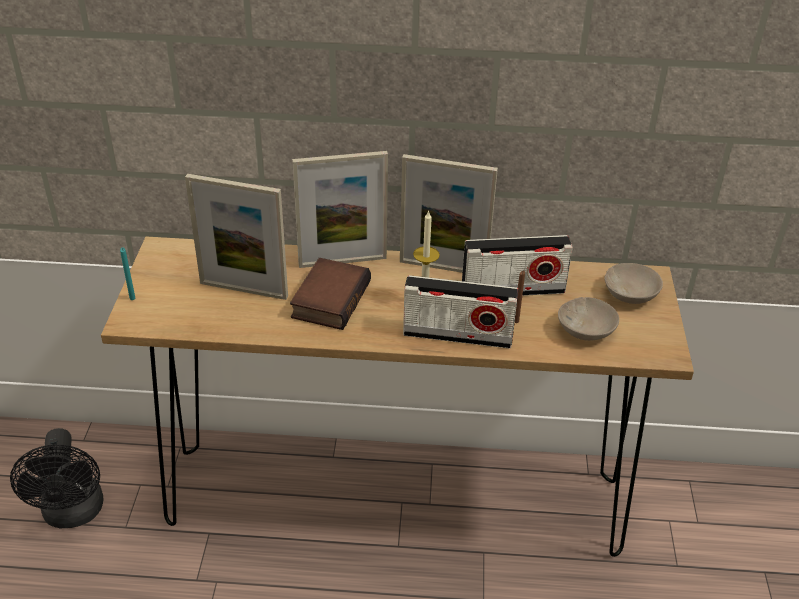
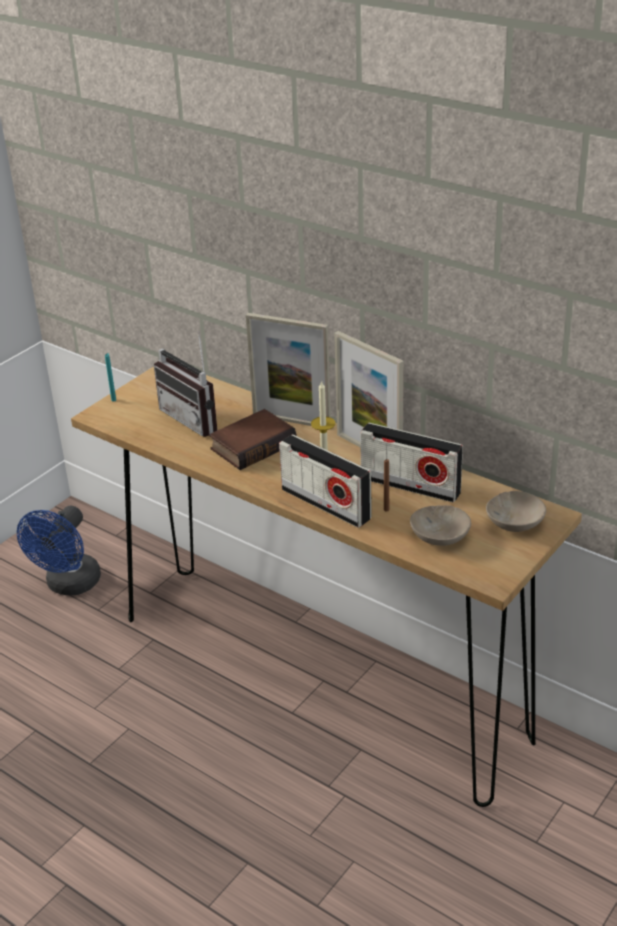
camera: 35 degrees right, 5 degrees down
(73, 514) = (69, 585): black fan -> blue fan
(243, 290) = (196, 418): picture frame -> radio

